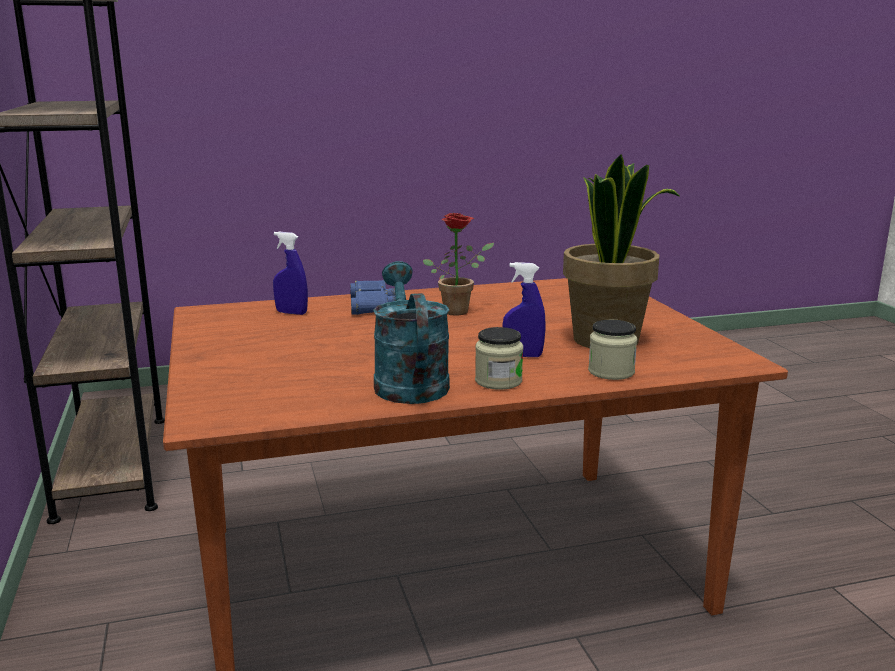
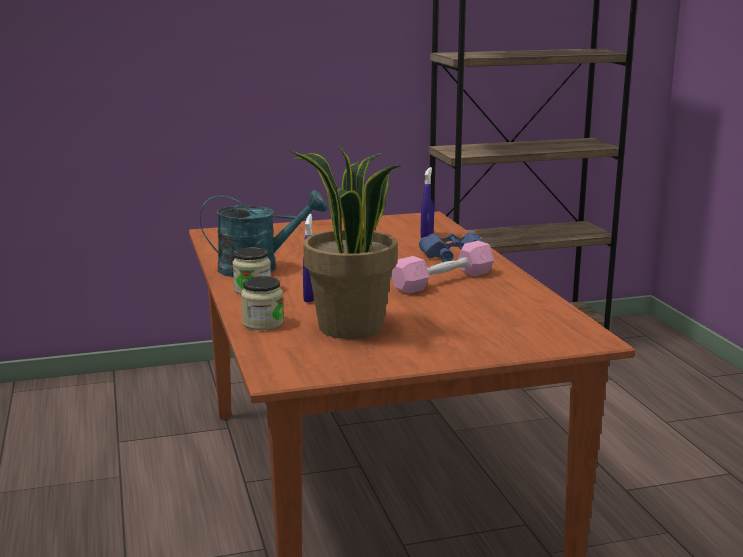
camera: 90 degrees right, 0 degrees up
(459, 310) = (443, 281): potted plant -> pink dumbbell

